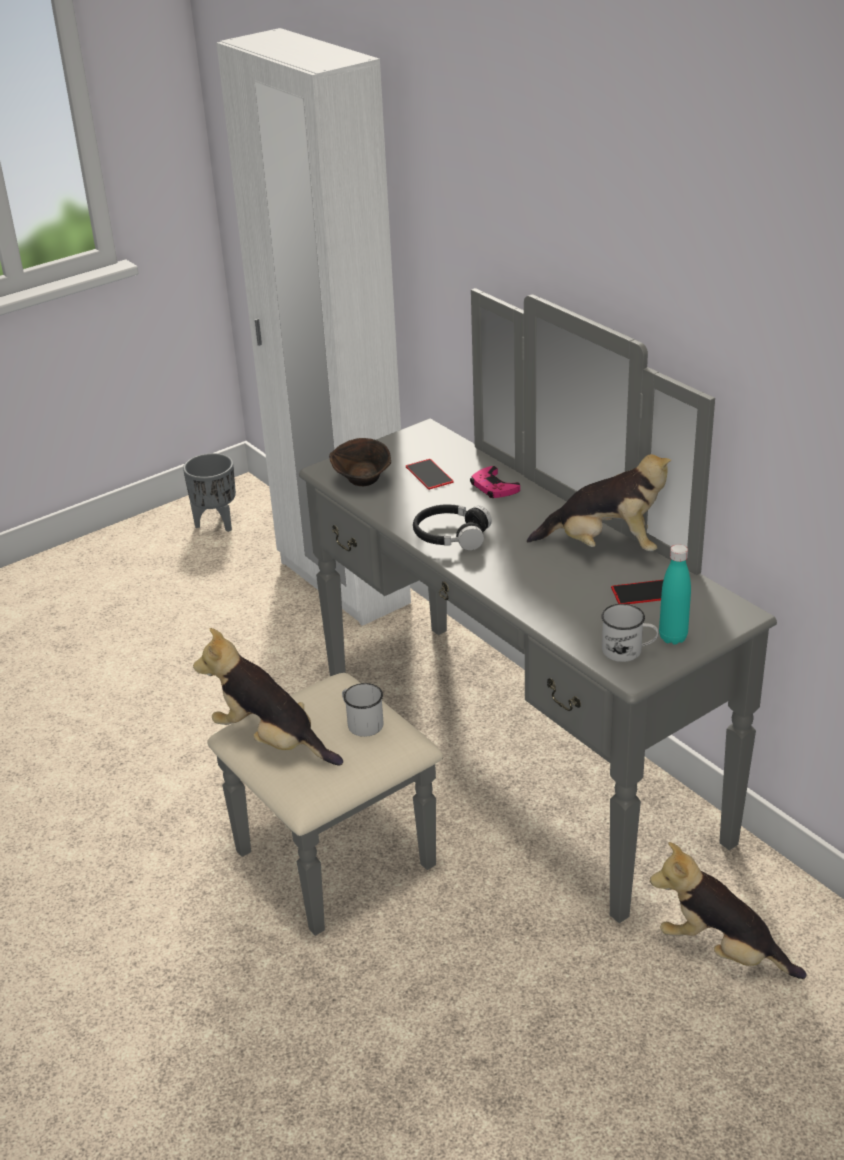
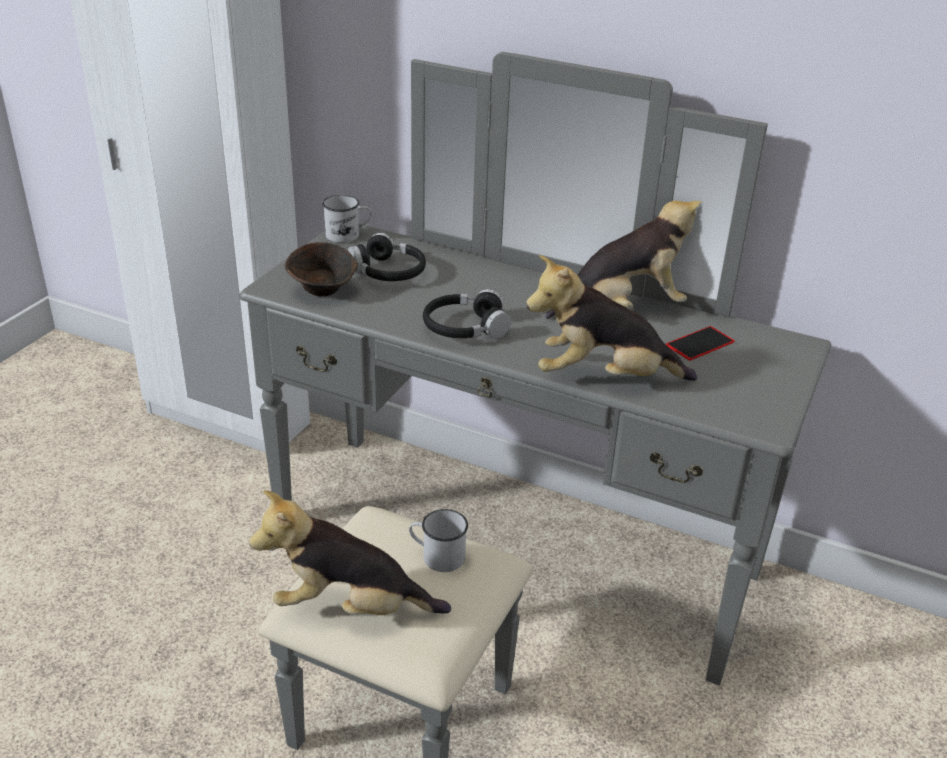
camera: 30 degrees left, 0 degrees up
(217, 523) = (49, 386): grey planter -> none
(429, 474) = (388, 272): phone -> black headphones
(494, 487) = (465, 273): pink game controller -> none
(628, 651) = (741, 403): white mug -> white mug (348, 235)
(673, 637) = (767, 380): turquoise bottle -> none
(721, 950) = (821, 680): plush toy -> plush toy (603, 378)

